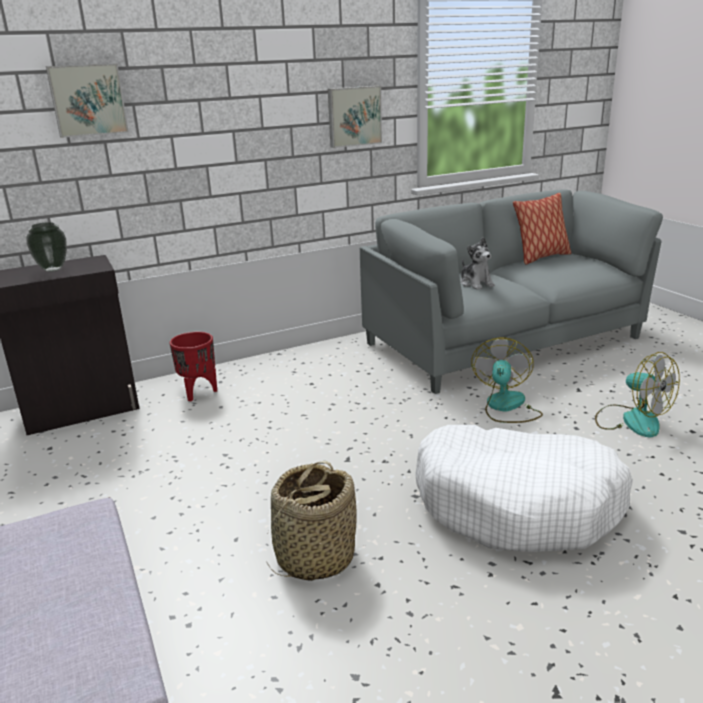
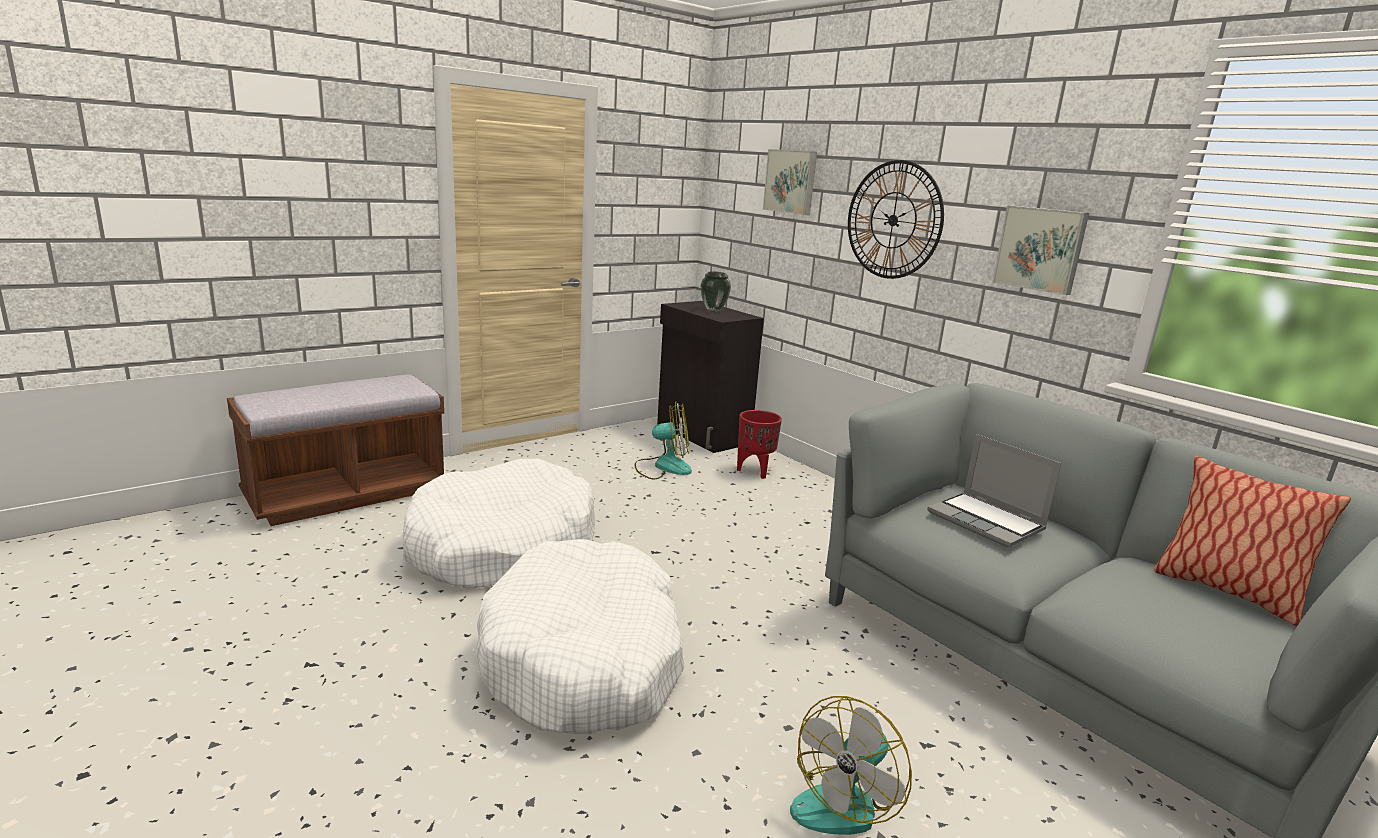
camera: 75 degrees right, 5 degrees down
(229, 118) = (893, 220): none -> wall clock
(314, 557) = (502, 546): basket -> white dog bed
(476, 283) = (987, 522): plush toy -> laptop
(506, 407) = (821, 661): fan -> fan (663, 467)

